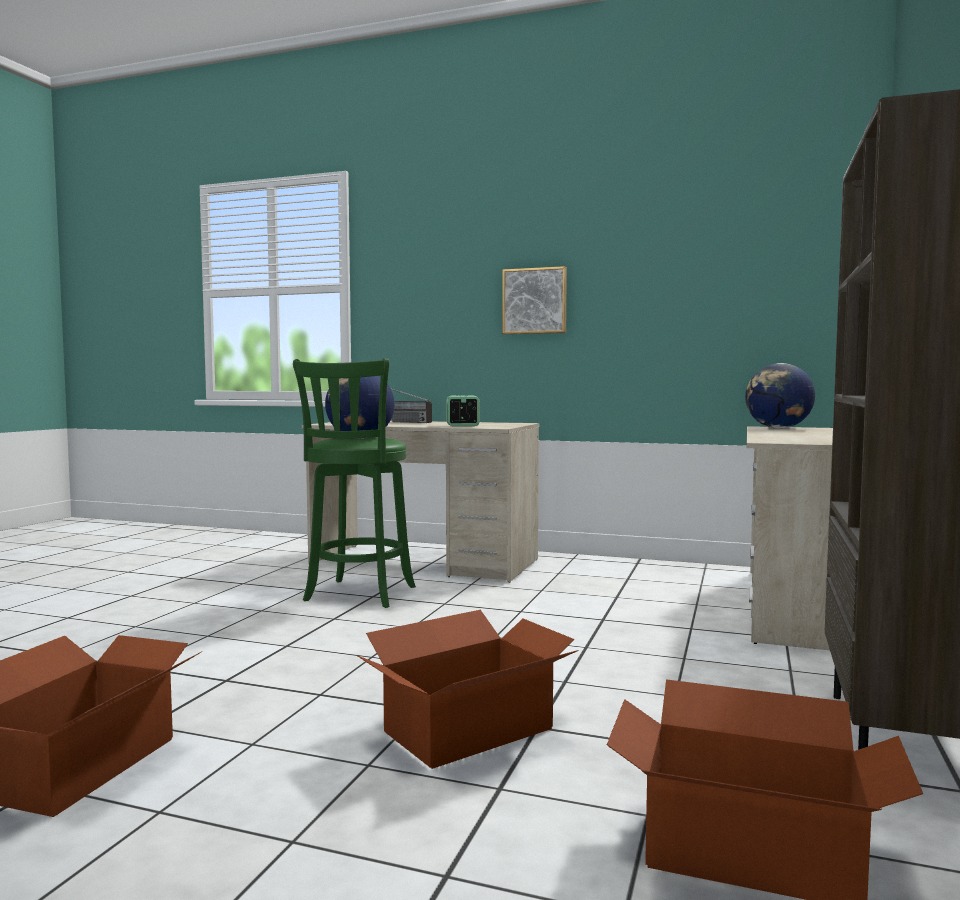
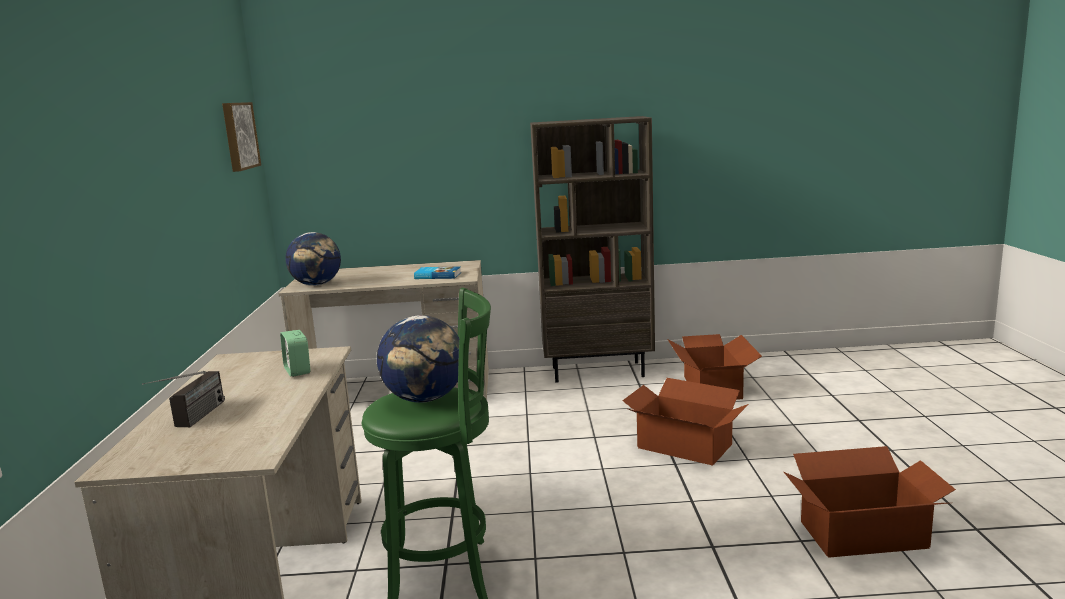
camera: 110 degrees left, 10 degrees up
(535, 301) = (132, 203): picture -> picture (238, 136)
(798, 439) = (437, 275): none -> book

